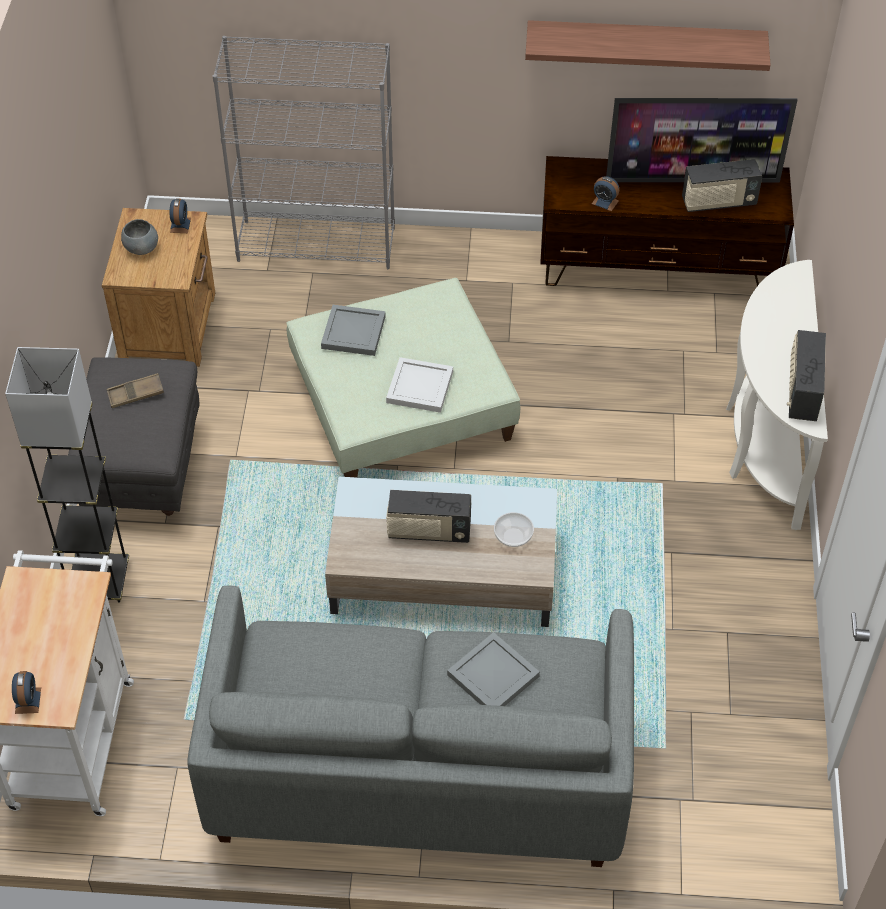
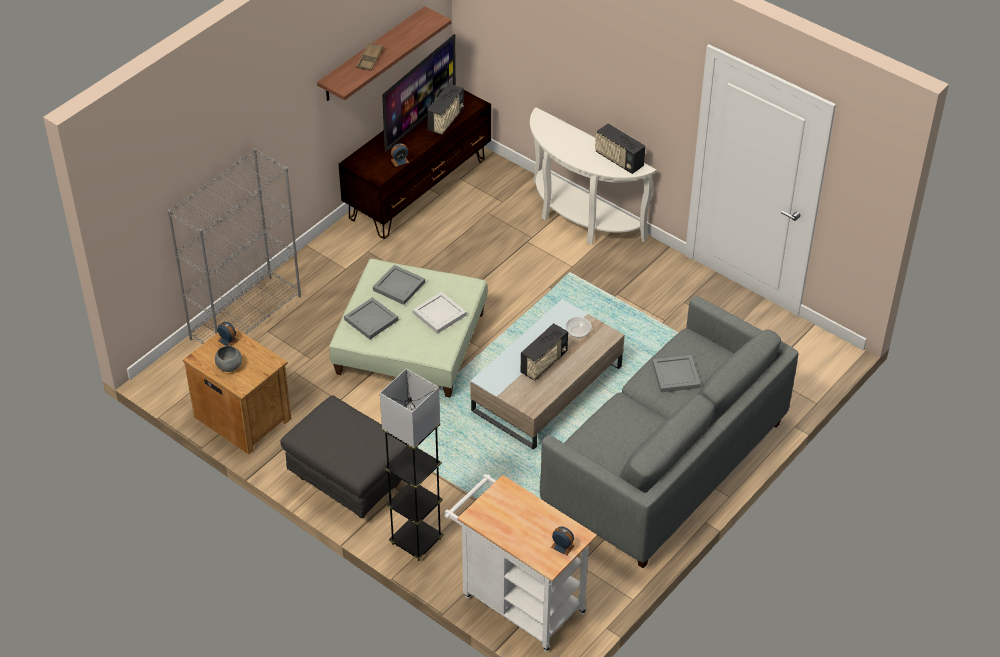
camera: 55 degrees left, 5 degrees down
(135, 394) = (336, 429): brown tray -> brown tray (370, 59)
(430, 326) = (400, 286): none -> grey tray

